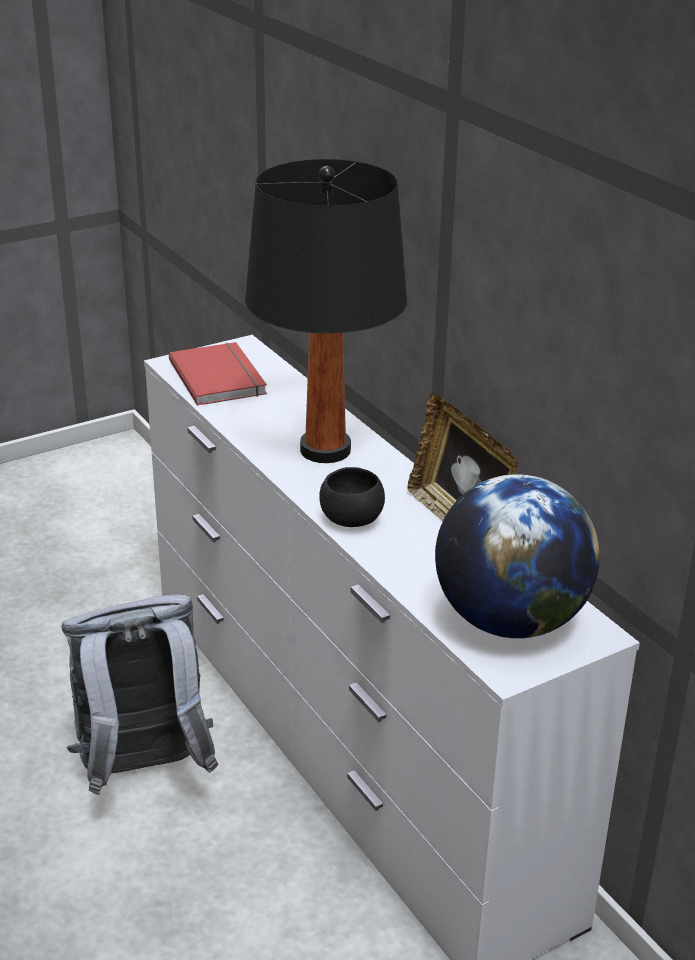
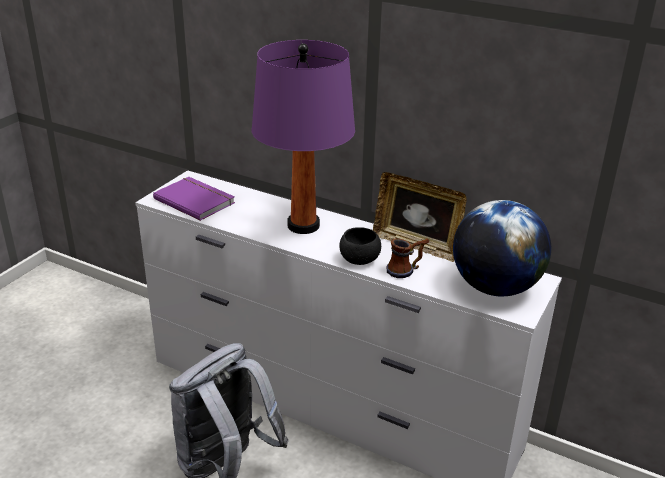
camera: 30 degrees left, 0 degrees up
(220, 377) = (195, 200): red book -> purple book
(325, 450) = (303, 225): black table lamp -> purple table lamp
(403, 554) = (406, 270): none -> mug

